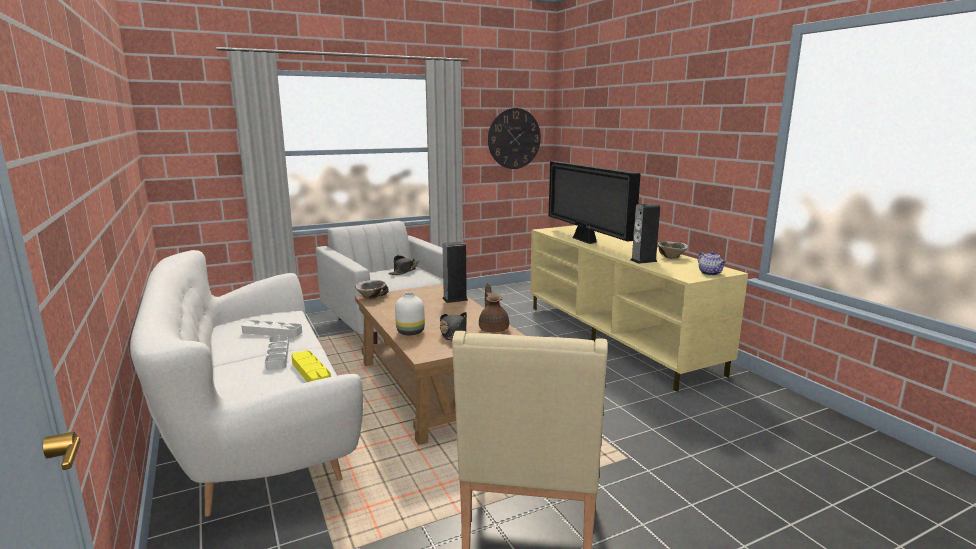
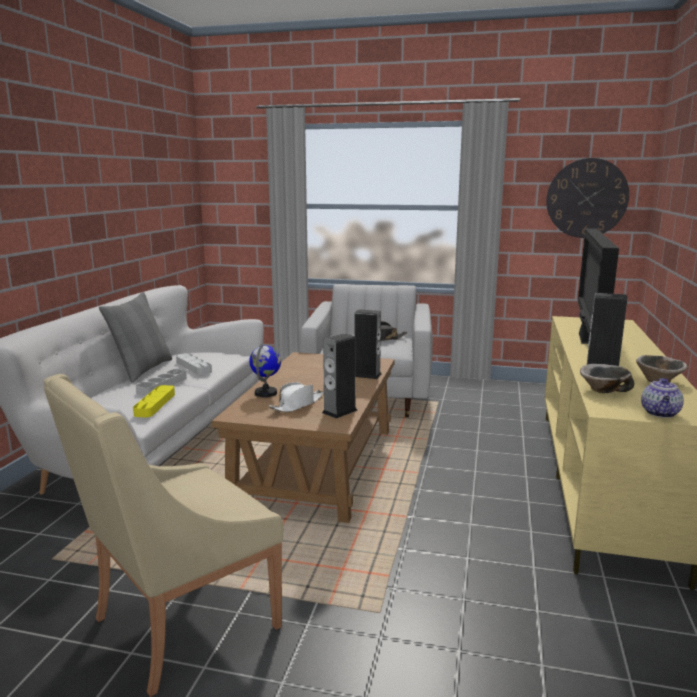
camera: 40 degrees right, 0 degrees up
(214, 349) = (142, 369): none -> grey pillow
(371, 297) = (303, 356): bowl -> bowl (603, 390)
(409, 332) = (266, 393): white vase -> globe
(453, 333) = (297, 404): black hat -> white hat
(493, 328) = (339, 411): brown teapot -> speaker

